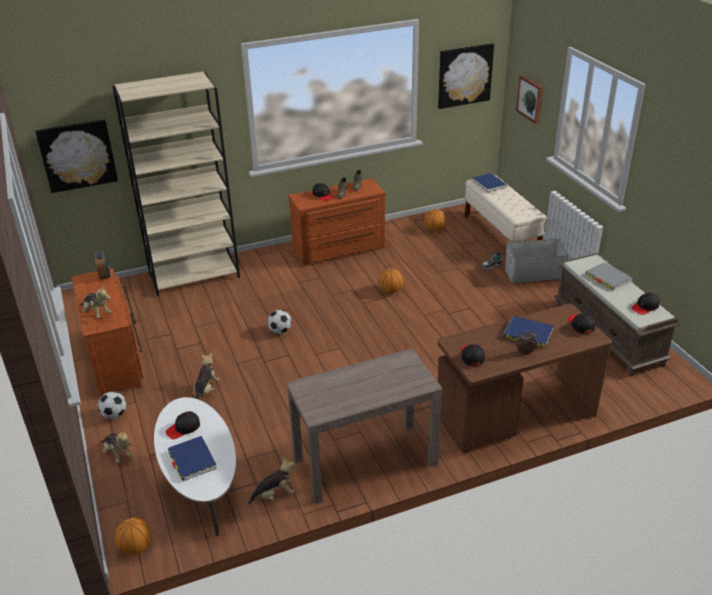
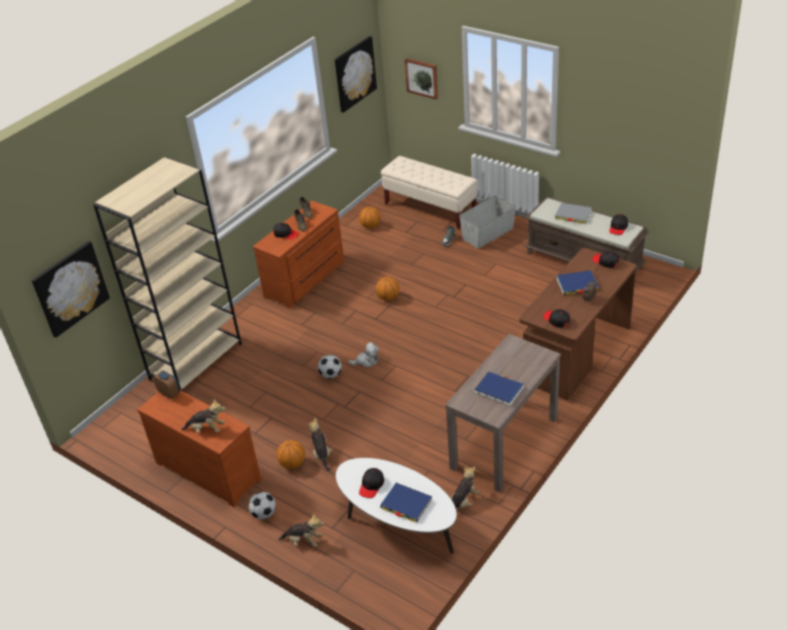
camera: 30 degrees left, 5 degrees up
(136, 547) = (400, 597): basketball -> basketball (292, 463)
(319, 333) = (366, 361): none -> plush toy
(489, 184) = (404, 166): blue book -> blue book (499, 390)

